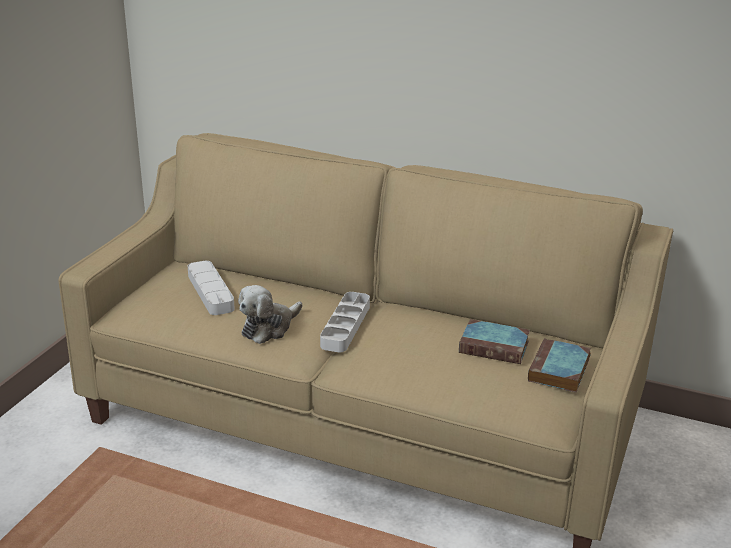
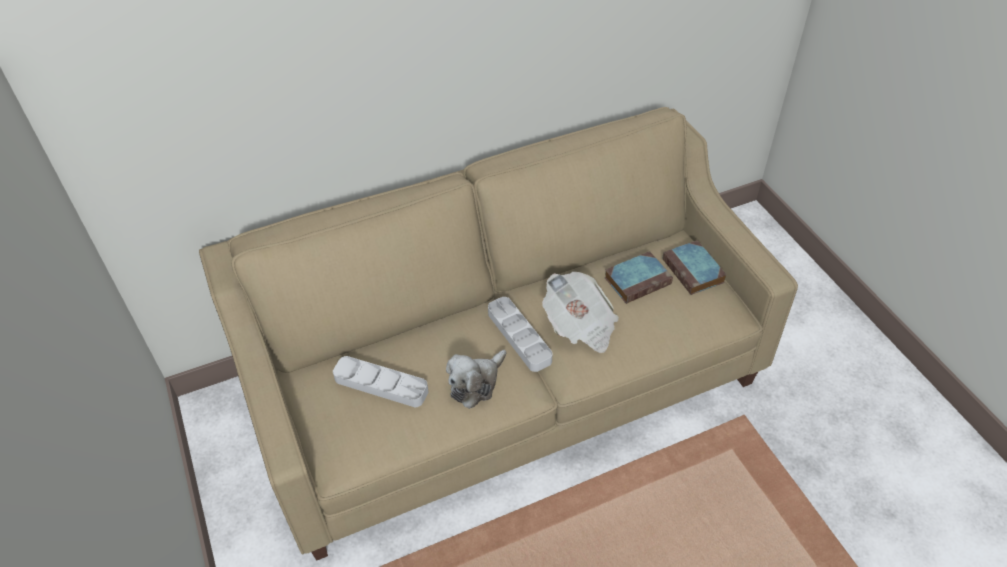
camera: 45 degrees left, 20 degrees up
(269, 328) = (476, 383): plush toy -> plush toy turned 45 degrees clockwise
(398, 343) = (580, 325): none -> newspaper

